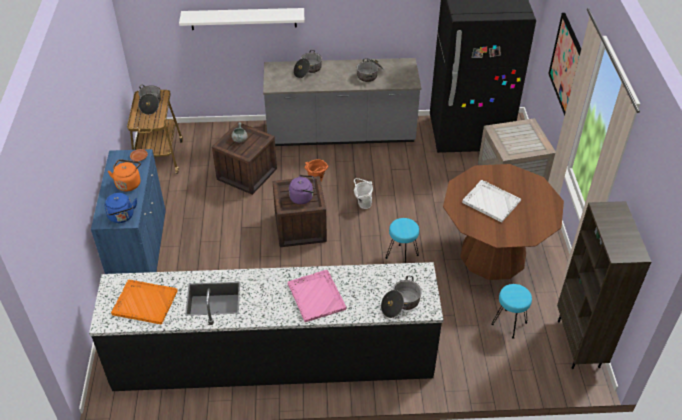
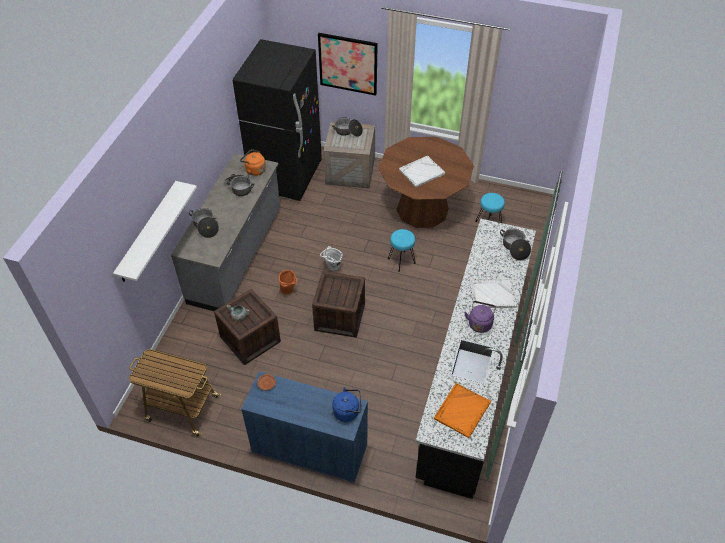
camera: 70 degrees left, 5 degrees up
(128, 183) = (301, 399): orange kettle -> orange kettle (254, 170)
(150, 104) = (160, 370): cooking pot -> cooking pot (348, 131)
(303, 197) = (342, 289): purple kettle -> purple kettle (479, 323)
(316, 296) = (491, 294): pink tray -> white tray
(579, 344) = (517, 196): brown bookcase -> none

